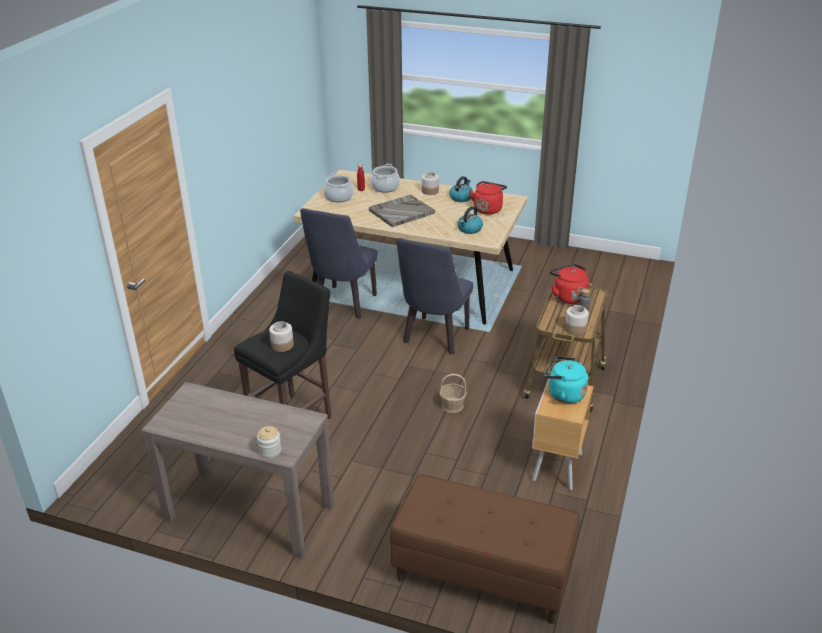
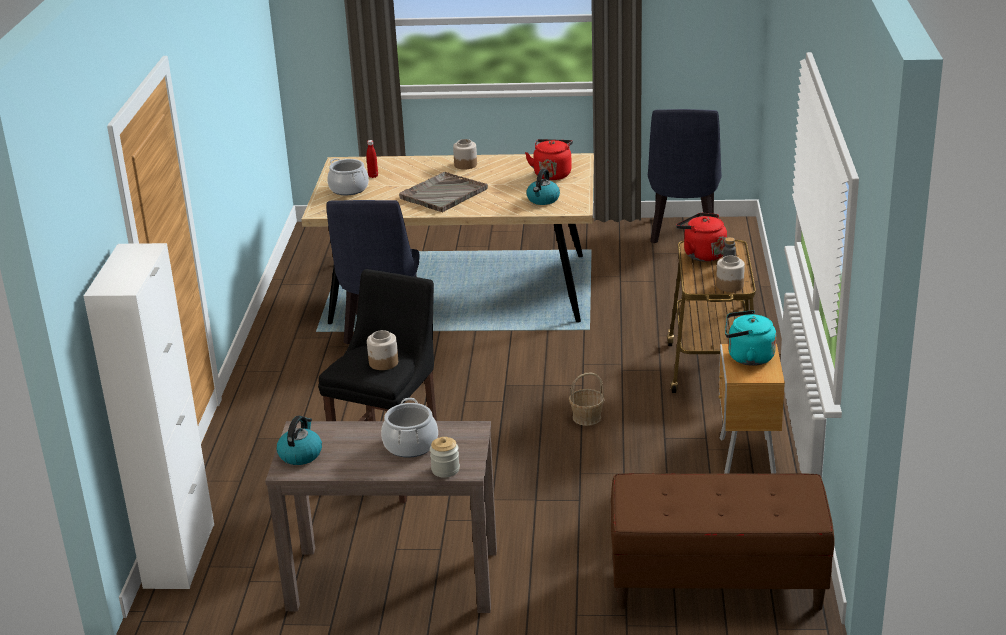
camera: 15 degrees left, 5 degrees down
(119, 456) = (179, 555): none -> white cabinet
(385, 187) = (404, 169): cooking pot -> cooking pot (411, 445)
(434, 339) = (524, 349): blue chair -> blue chair (683, 234)
(461, 197) = (510, 166): kettle -> kettle (300, 454)

